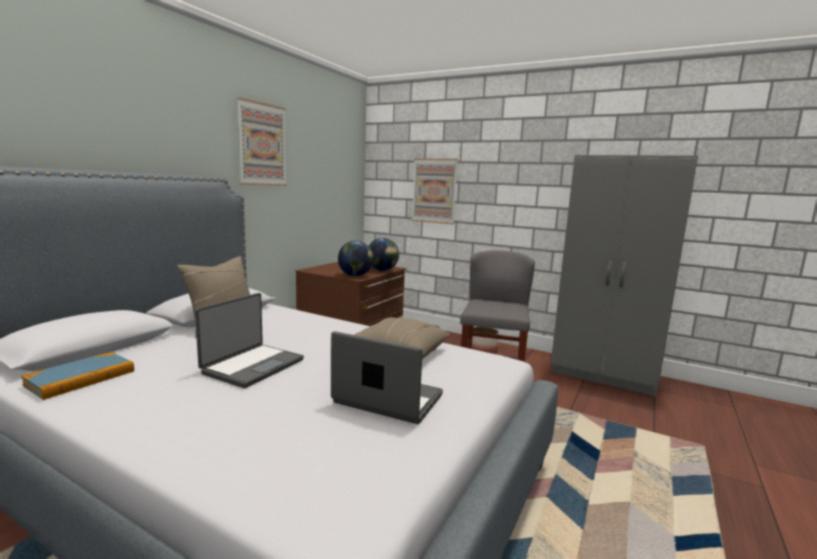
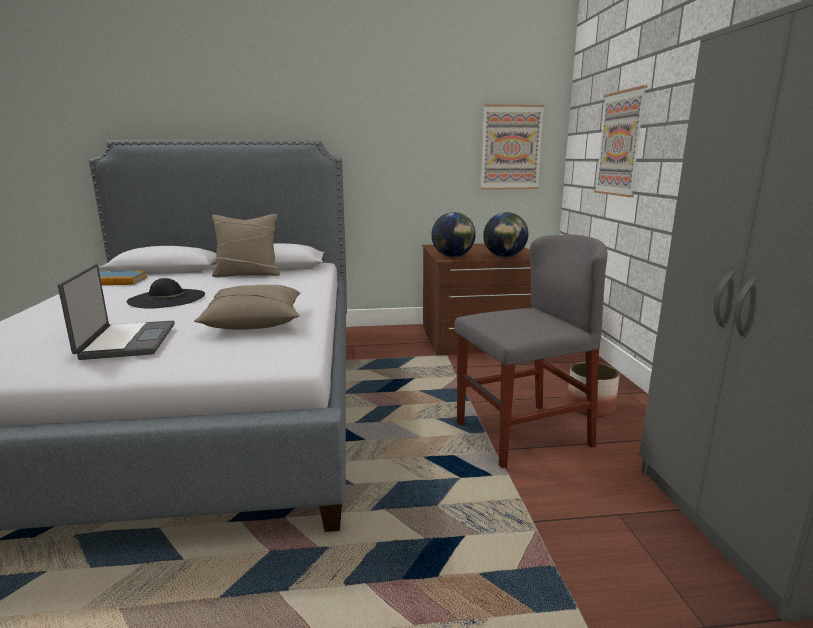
camera: 55 degrees right, 5 degrees up
(252, 366) = (167, 298): laptop -> black hat
(262, 145) = (382, 103): picture -> picture (511, 147)

